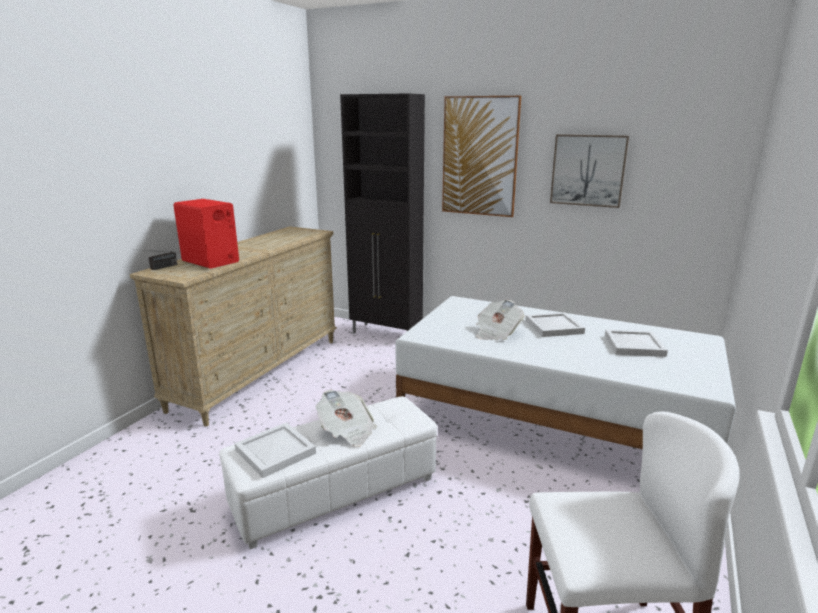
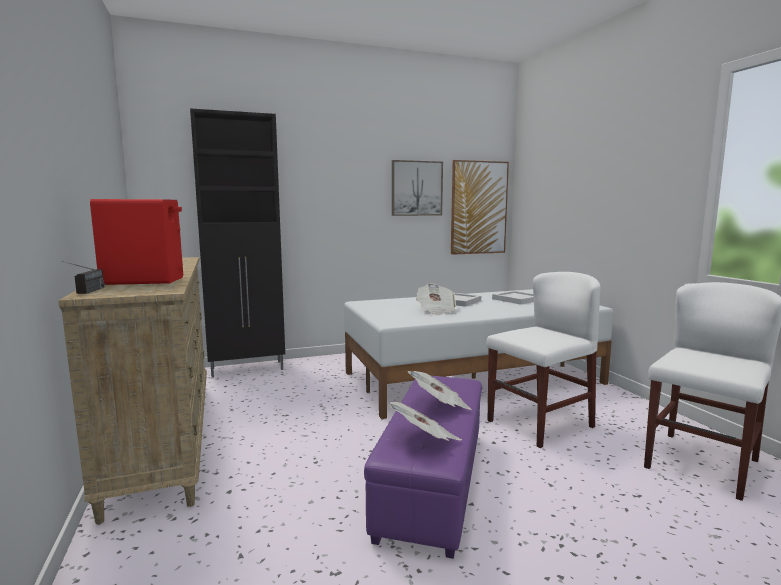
camera: 45 degrees left, 10 degrees down
(276, 452) = (424, 440): white tray -> newspaper
(335, 492) = (431, 481): white ottoman -> purple ottoman
(480, 156) = (329, 179): picture -> picture (478, 208)
(518, 501) = (540, 424): none -> white chair

